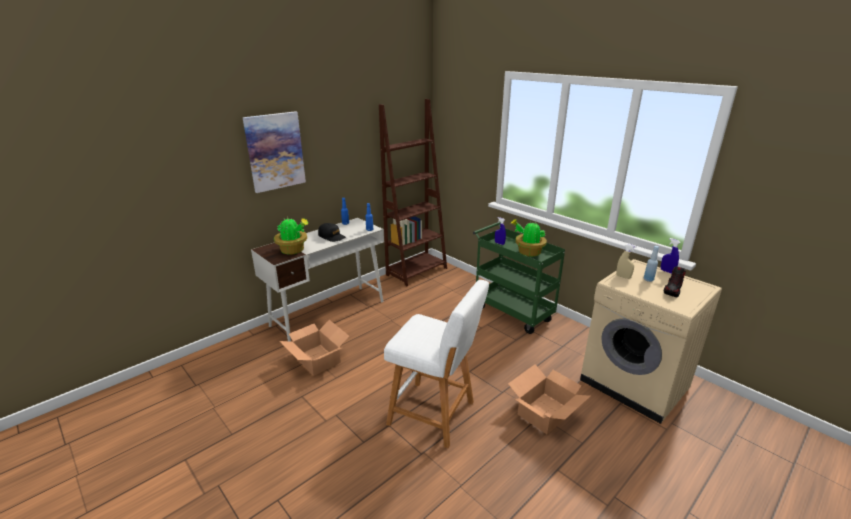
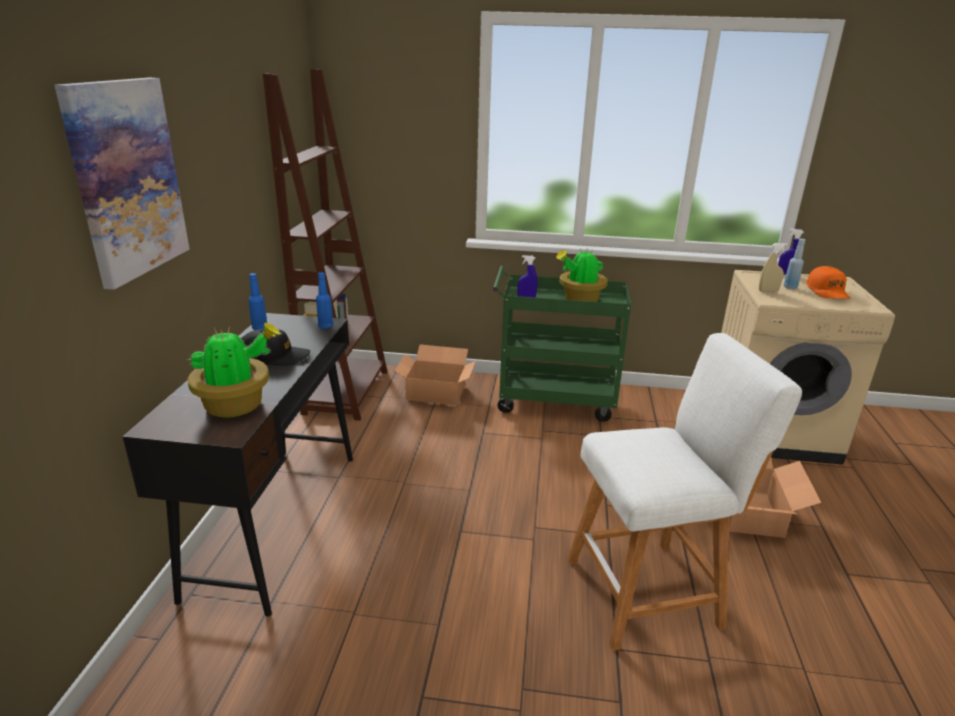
camera: 40 degrees left, 0 degrees up
(317, 359) = (363, 611): cardboard box -> cardboard box (435, 392)
(329, 313) = (277, 519): white desk -> black desk
(673, 290) = (827, 291): shoe -> orange cap

